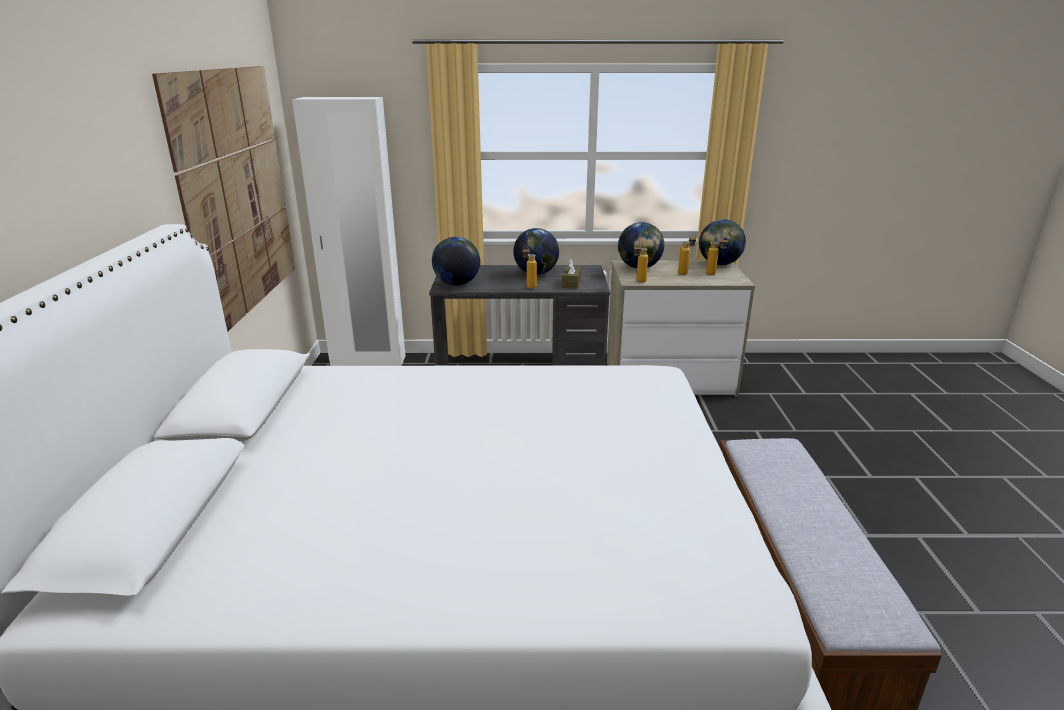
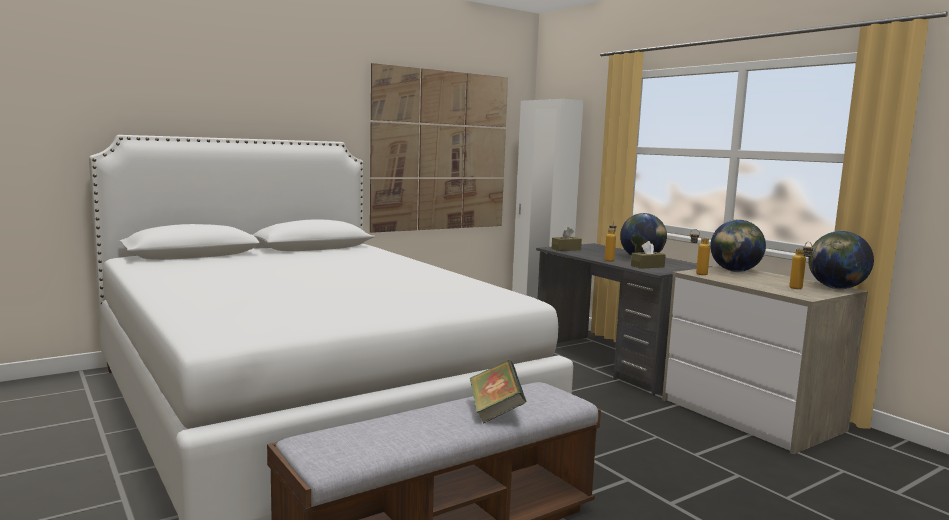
camera: 55 degrees right, 15 degrees down
(457, 284) = (566, 249): globe -> brown tissue box
(685, 273) = (769, 282): bottle -> none
(805, 488) = (495, 411): none -> book

